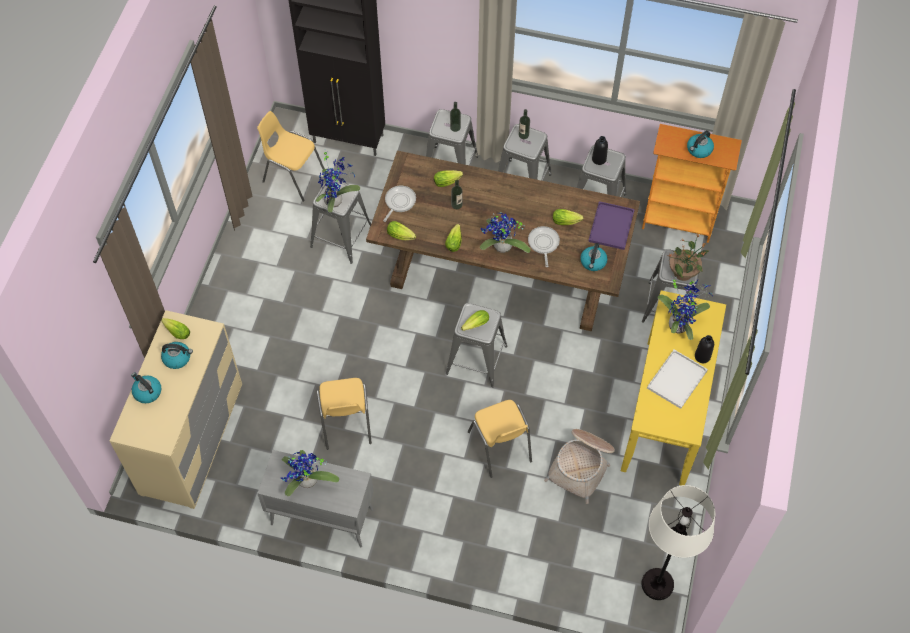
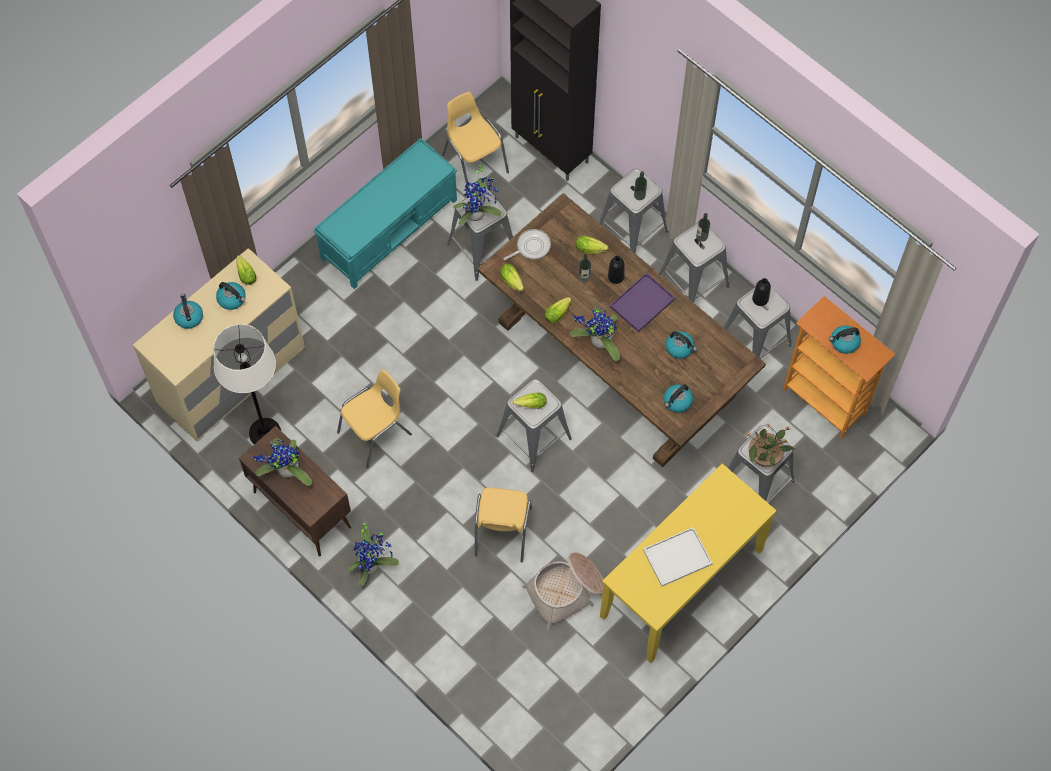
camera: 30 degrees right, 5 degrees up
(255, 257) = (390, 228): none -> turquoise bench
(321, 517) = (301, 509): grey cabinet -> brown cabinet
(346, 423) = (376, 434): yellow chair -> yellow chair turned 150 degrees counterclockwise
(543, 244) = (641, 358): frying pan -> none
(567, 221) = (680, 348): lettuce -> kettle
(611, 227) = (719, 376): purple tray -> purple tray (642, 304)
(657, 584) = (563, 739): white floor lamp -> white floor lamp (265, 433)
(679, 324) = (717, 506): potted plant -> potted plant (372, 565)
(702, 356) = (717, 548): black bottle -> black bottle (615, 277)

